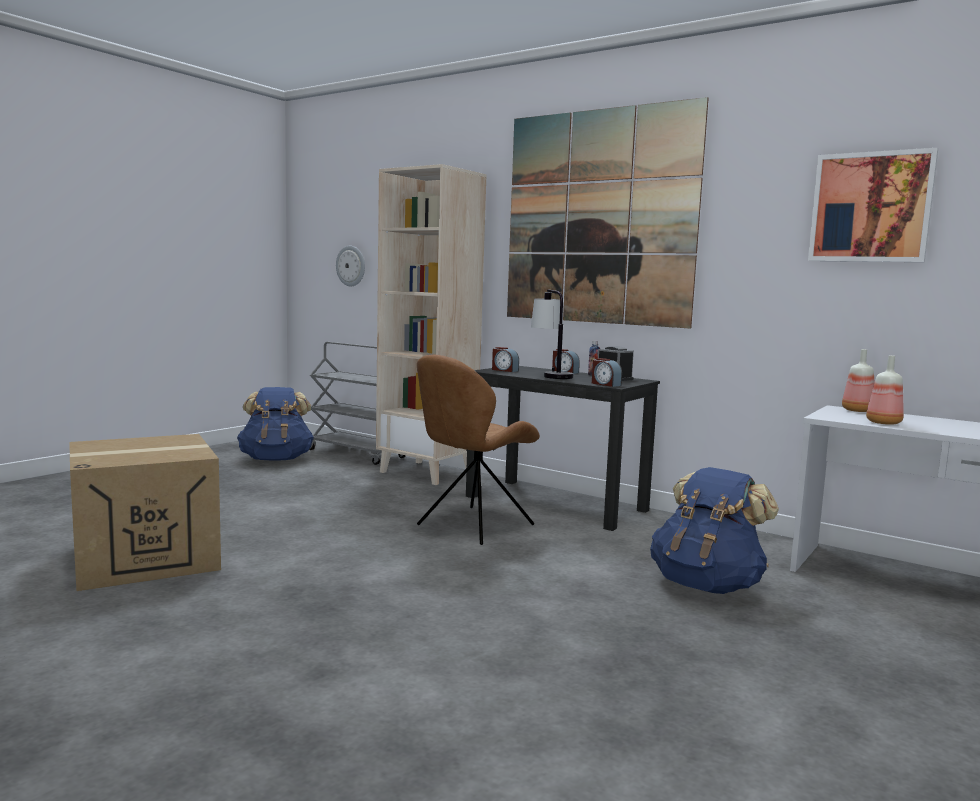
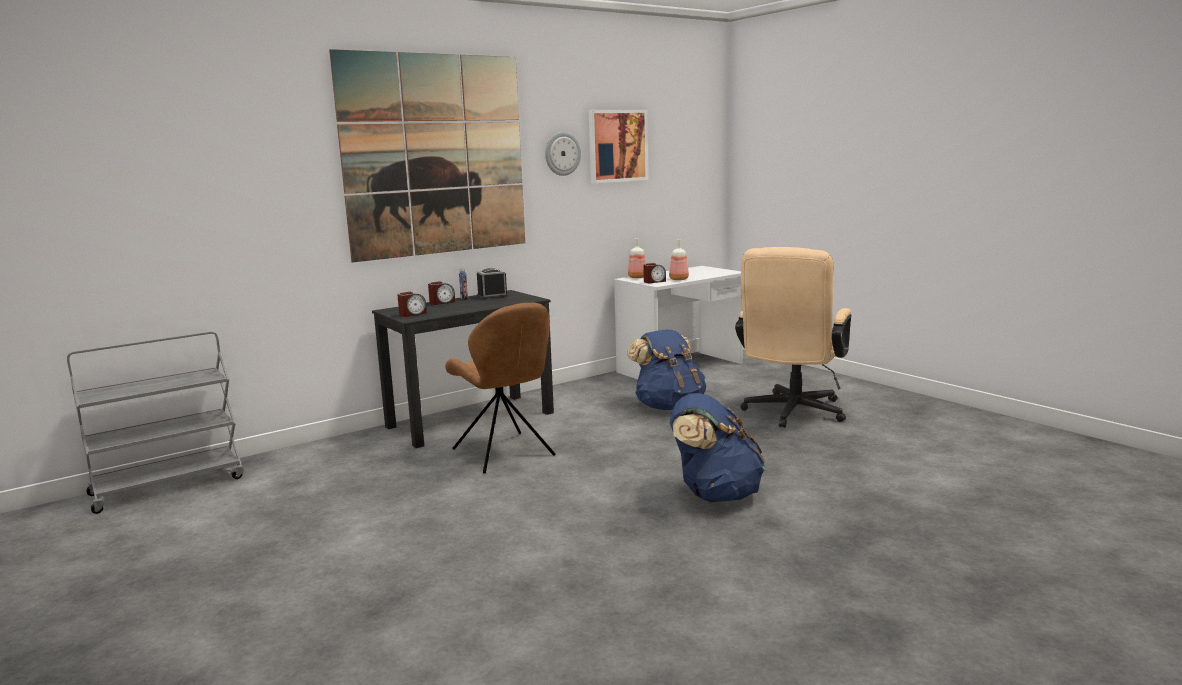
camera: 70 degrees left, 5 degrees up
(146, 558) = (484, 607): cardboard box -> none
(276, 460) = (122, 536): blue backpack -> blue backpack (714, 494)
(351, 266) = (64, 233): wall clock -> wall clock (562, 153)
(427, 473) = (310, 456): beige bookcase -> none
(550, 375) = (460, 306): table lamp -> none
(605, 384) = (525, 300): alarm clock -> alarm clock (654, 281)
(787, 679) = (791, 414): none -> beige office chair

